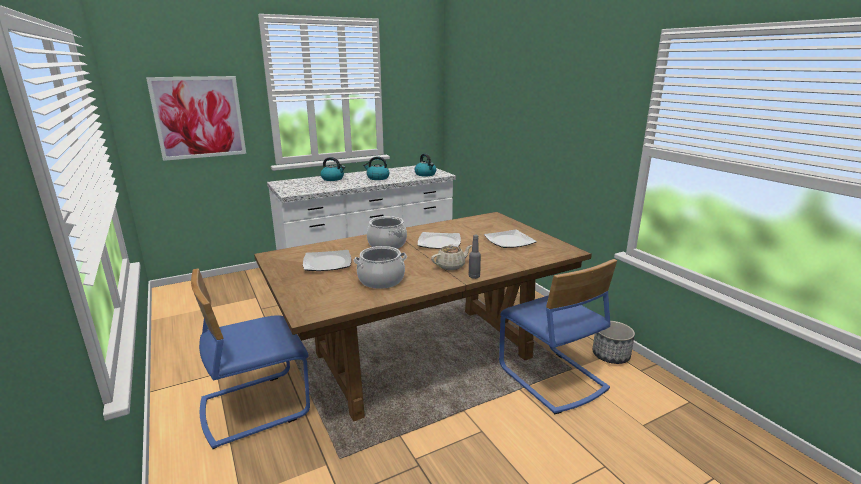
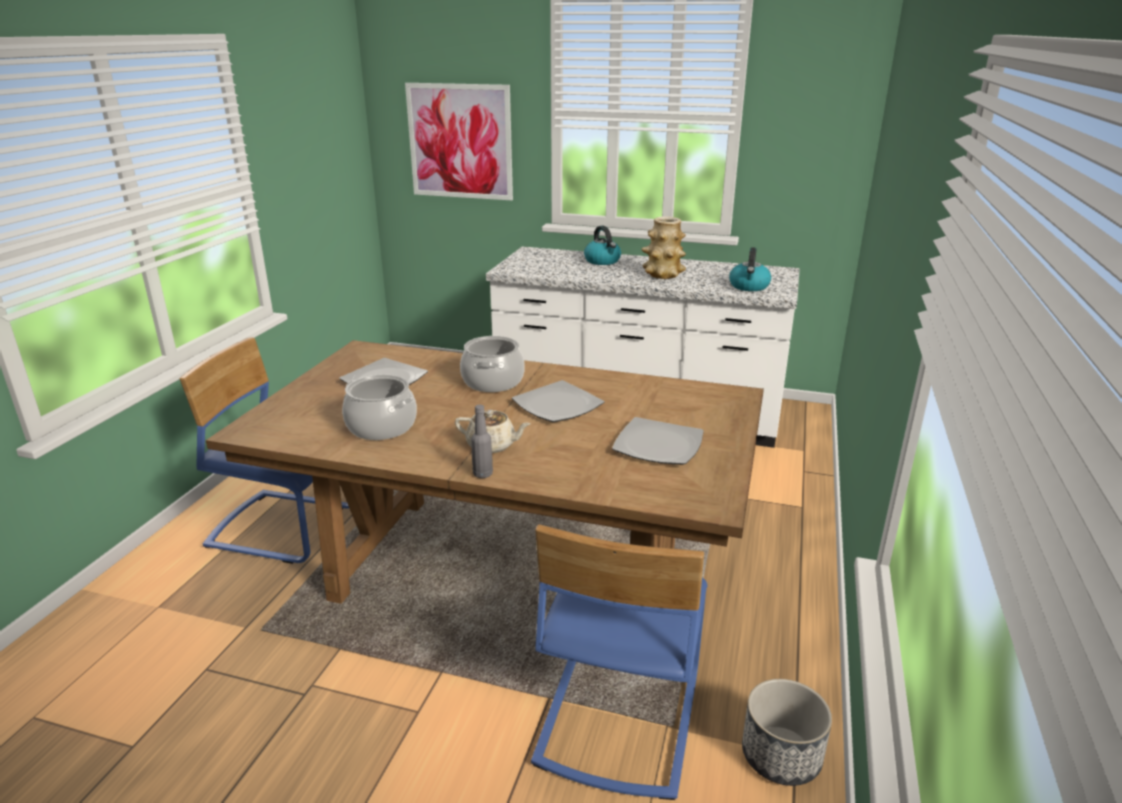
camera: 45 degrees right, 5 degrees up
(377, 178) = (662, 274): kettle -> vase

